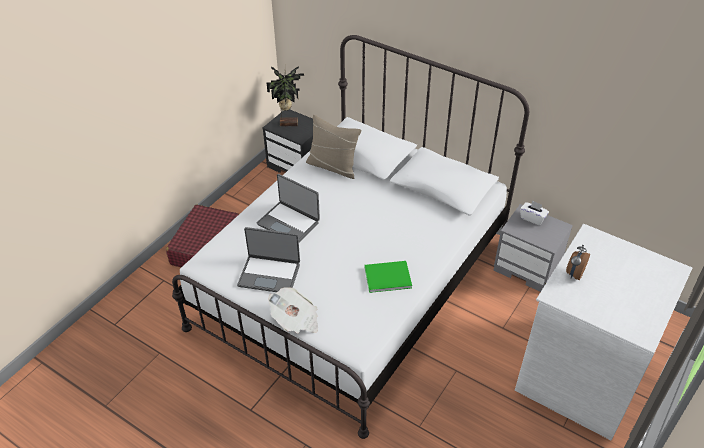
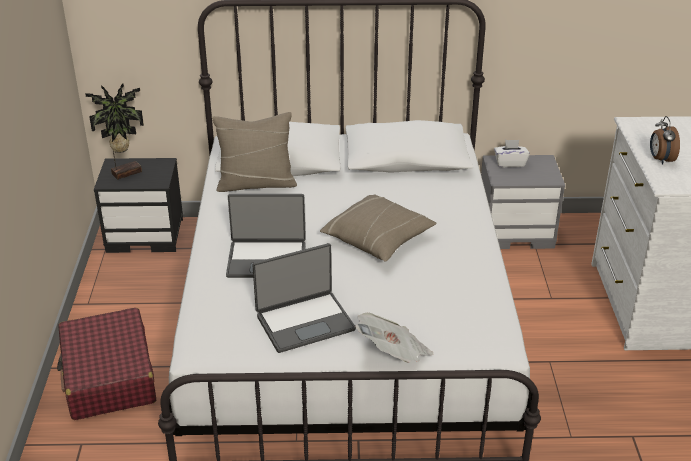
camera: 35 degrees left, 10 degrees down
(363, 240) = (378, 240): none -> beige pillow
(386, 276) = (445, 264): green book -> none

